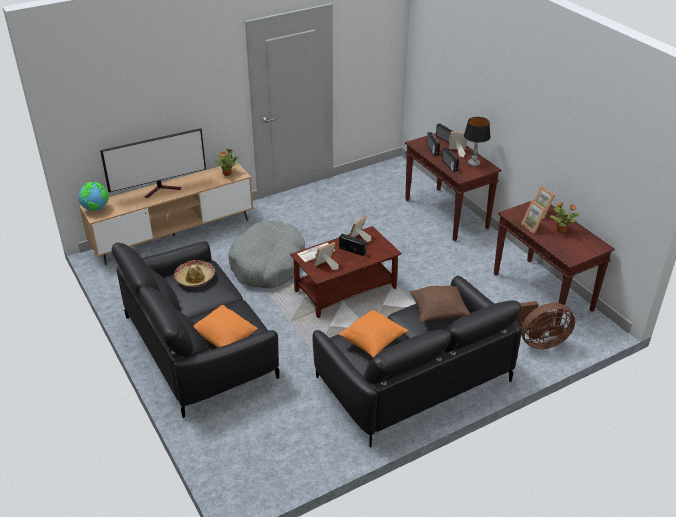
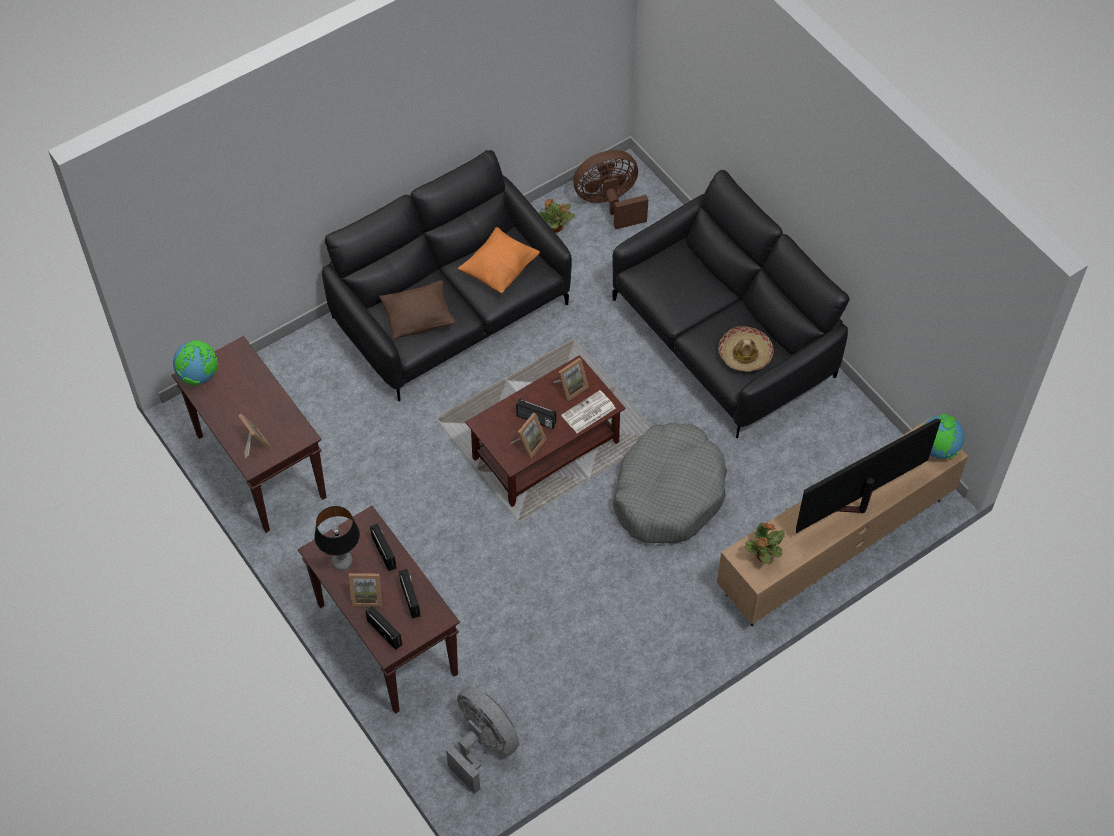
camera: 175 degrees right, 20 degrees up
(224, 338) = (678, 264): orange pillow -> none
(391, 177) = (483, 745): none -> grey fan
(533, 226) = (274, 410): picture frame -> none
(538, 342) = (285, 378): brown fan -> brown fan (610, 204)
(560, 230) = (237, 405): potted plant -> potted plant (557, 228)
(594, 246) = (199, 375): none -> globe

